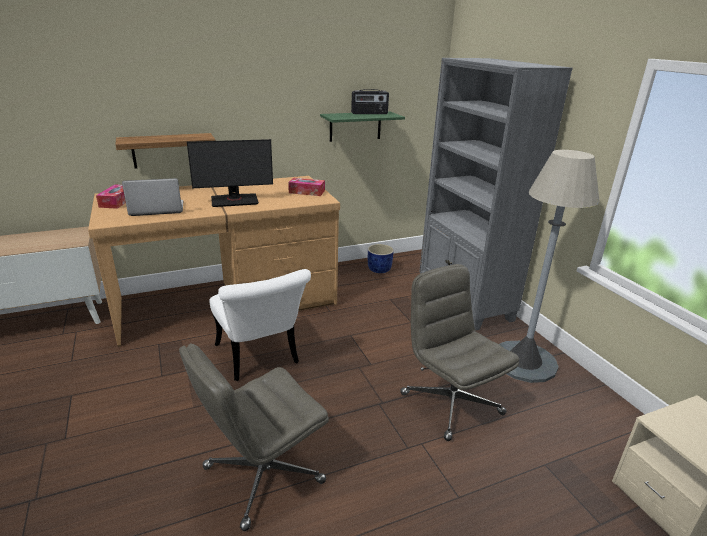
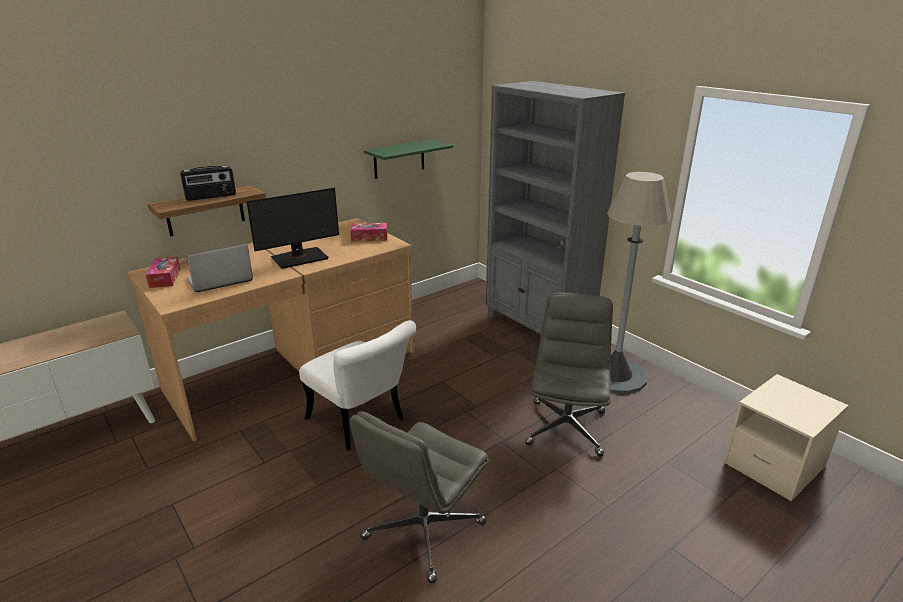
camera: 15 degrees left, 0 degrees up
(369, 113) = (414, 144): radio -> radio (211, 197)
(379, 269) = (439, 308): blue planter -> none
(450, 403) = (566, 427): grey office chair -> grey office chair turned 60 degrees clockwise

